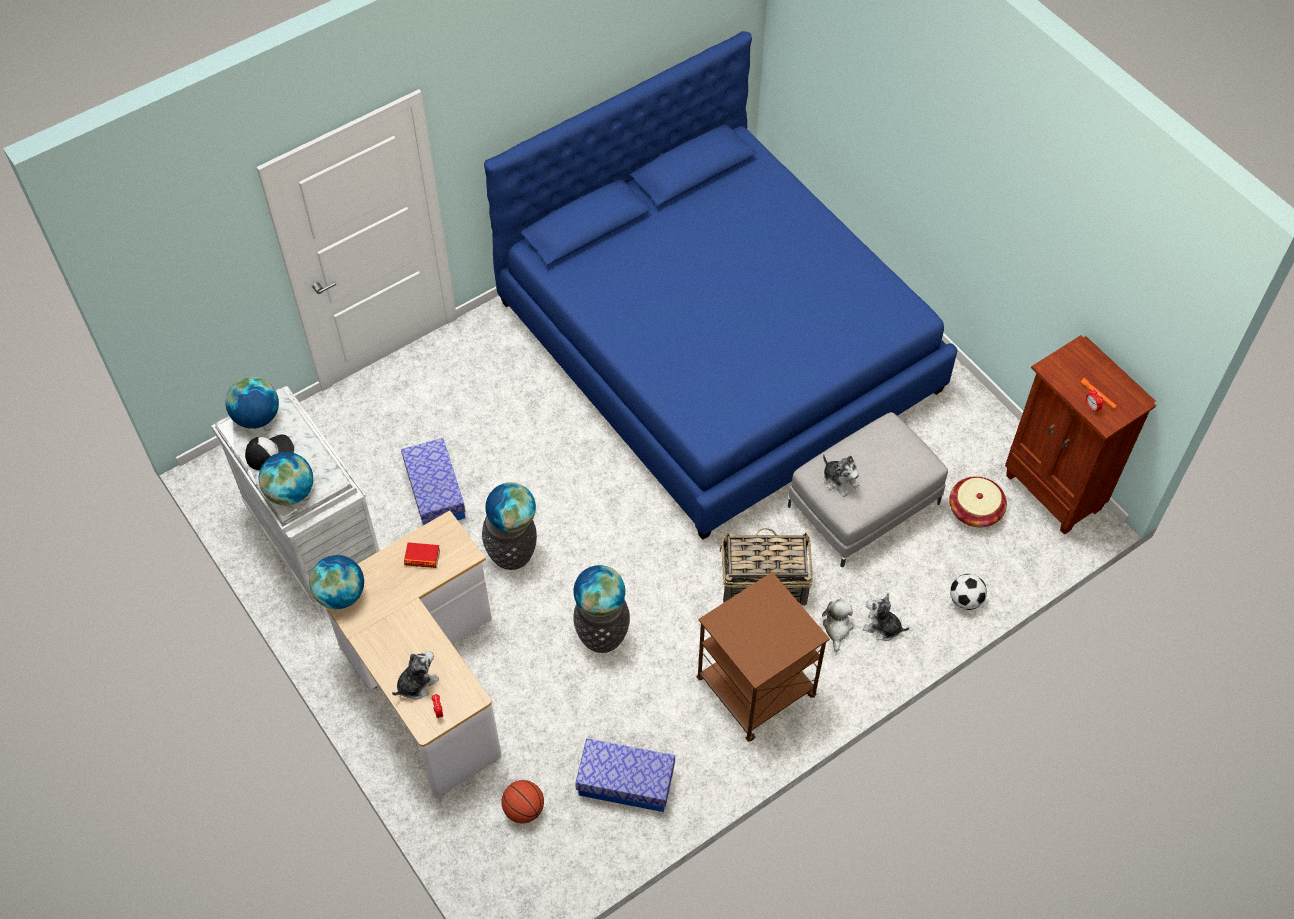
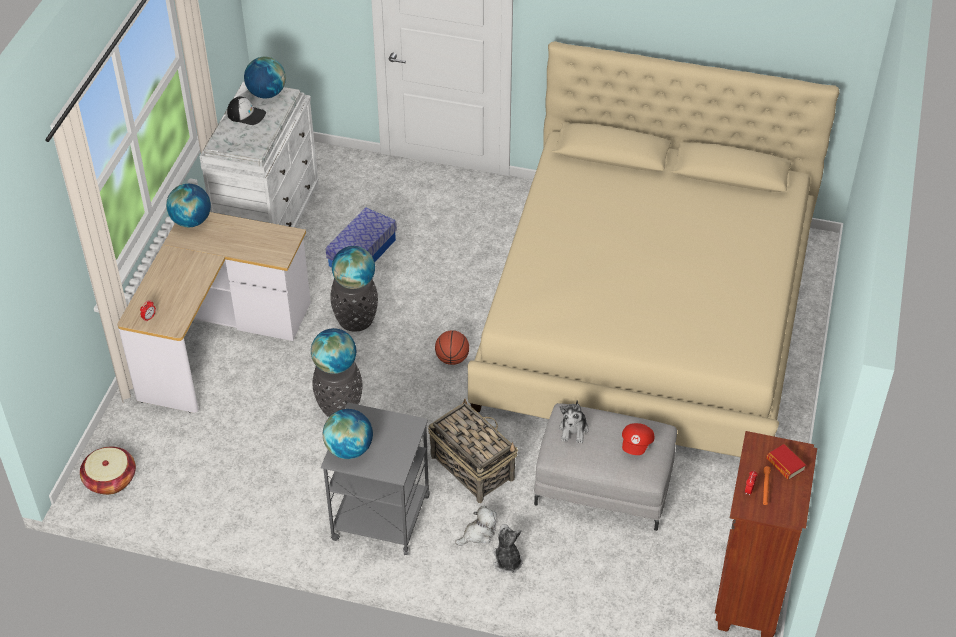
camera: 50 degrees right, 10 degrees down
(291, 492) = (227, 141): globe -> globe (349, 449)
(416, 683) = (160, 295): plush toy -> none
(422, 557) = (256, 239): book -> book (785, 464)
(524, 809) = (167, 449): basketball -> basketball (452, 359)
(625, 782) = (236, 490): storage box -> none
(717, 345) = (646, 316): blue bed -> beige bed
(755, 688) = (379, 516): brown cart -> grey cart
(893, 449) = (637, 444): none -> red cap
(965, 600) = (586, 599): football -> none
(975, 510) = (675, 556): basket -> basket (110, 480)

